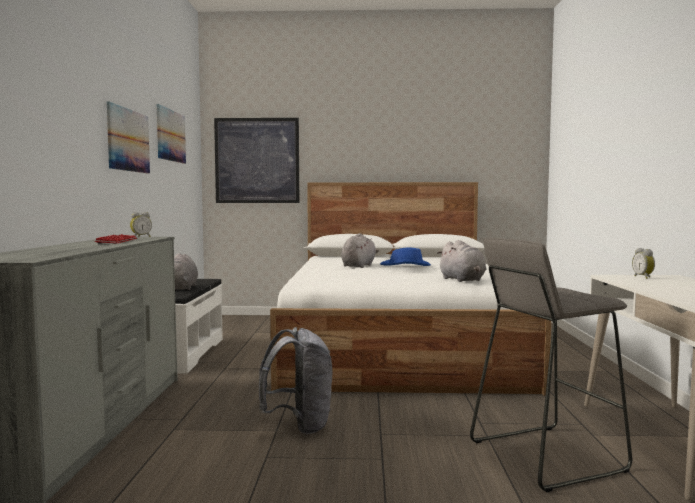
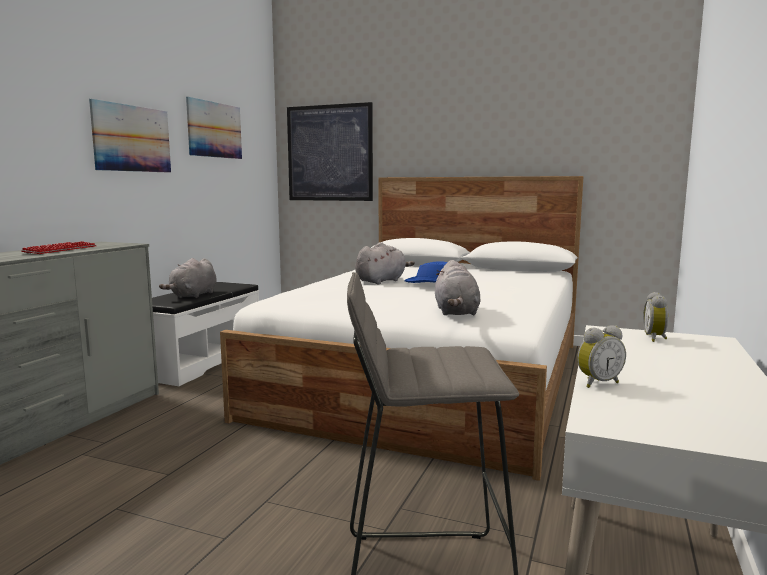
camera: 20 degrees right, 5 degrees up
(140, 237) = (114, 243): alarm clock -> alarm clock (597, 383)
(299, 425) = (197, 472): grey backpack -> none

